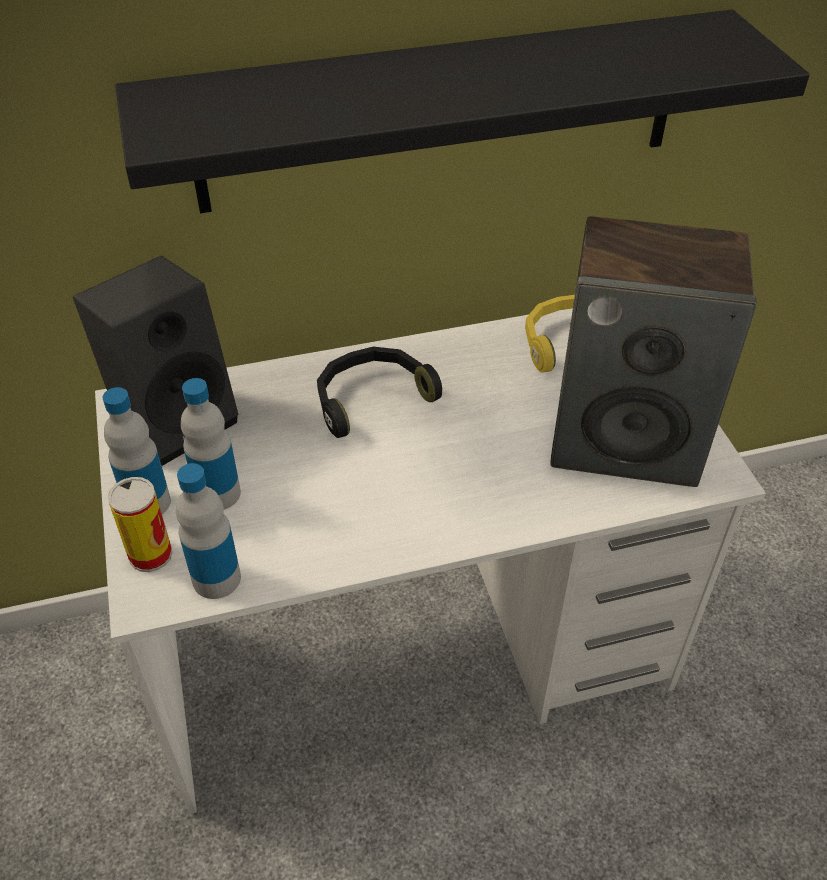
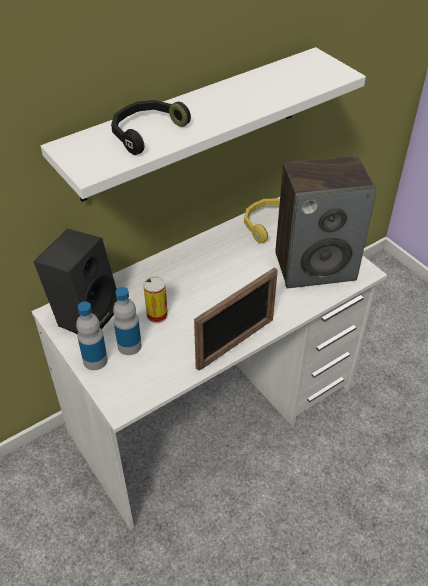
camera: 20 degrees left, 0 degrees up
(150, 554) = (111, 385): can -> can (157, 315)
(216, 578) = (152, 386): bottle -> none
(371, 398) = (182, 277): black headphones -> black headphones (146, 132)
(406, 543) = (236, 343): none -> picture frame
(440, 113) = (192, 124): black shelf -> white shelf

